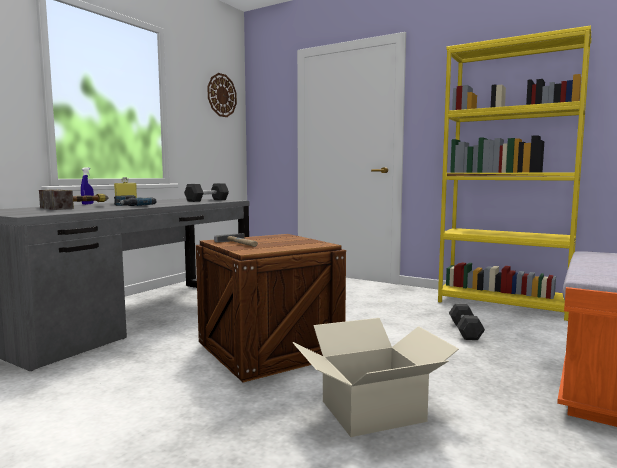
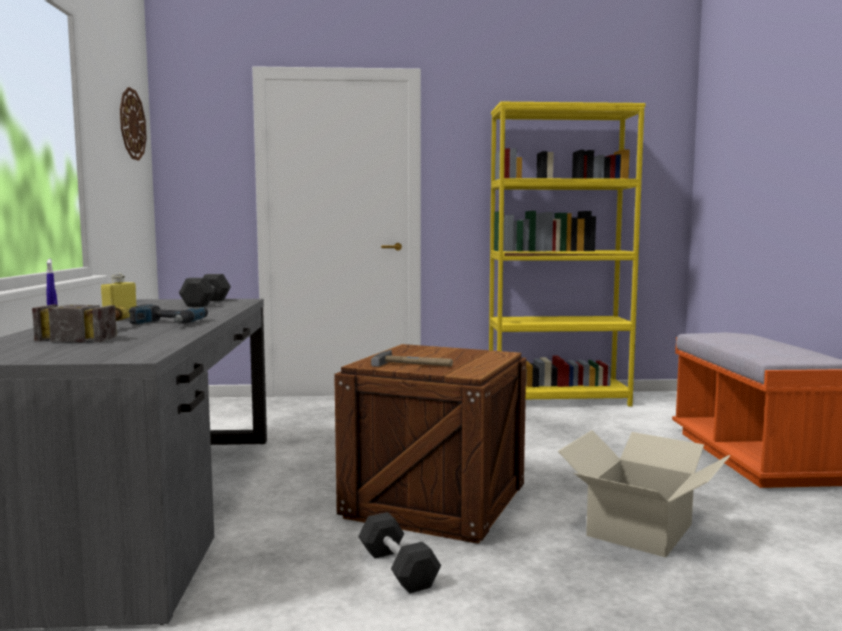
camera: 35 degrees left, 0 degrees up
(465, 331) = (574, 434): grey dumbbell -> grey dumbbell (397, 568)

